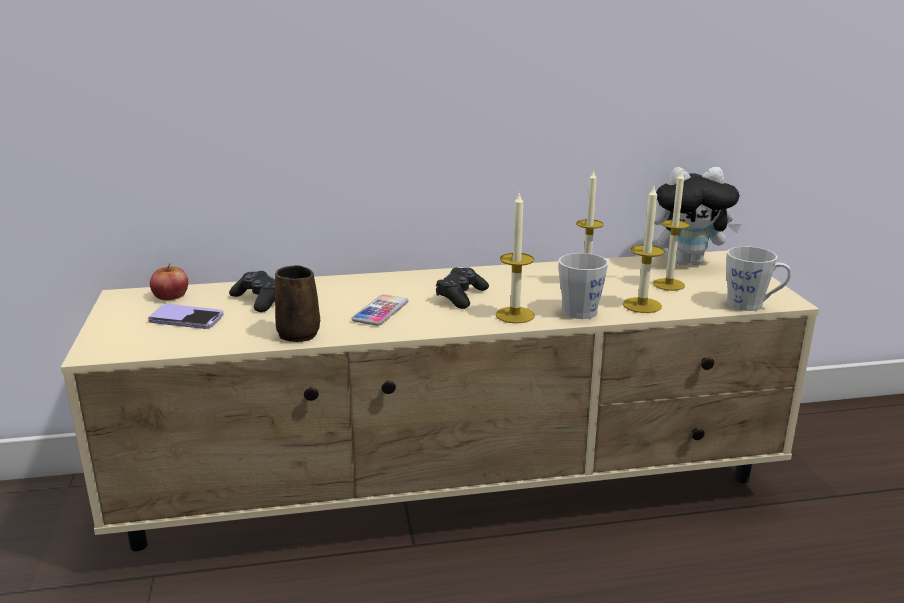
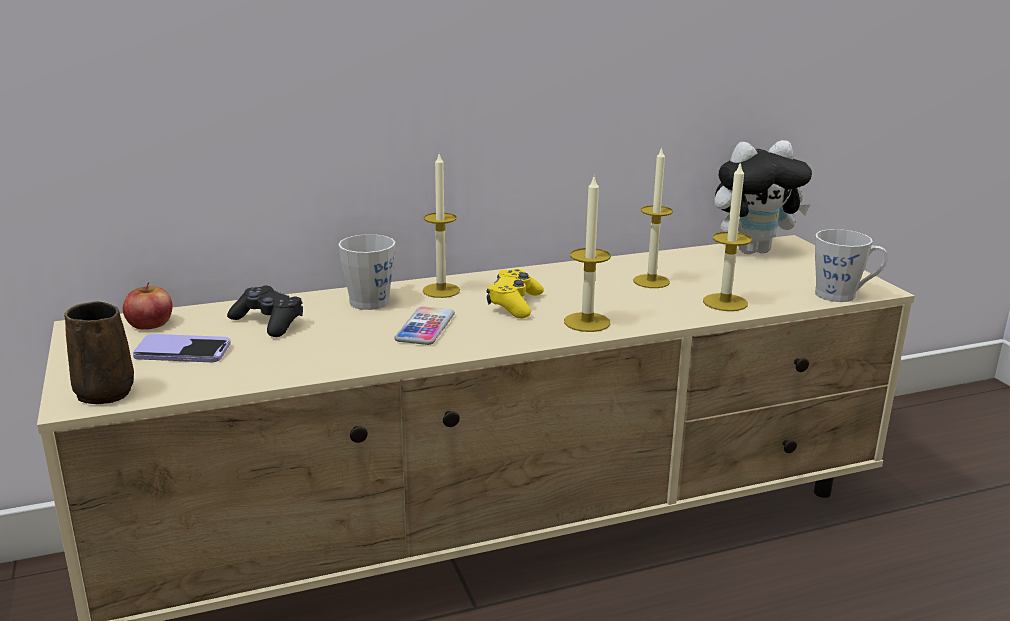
camera: 10 degrees left, 0 degrees up
(297, 333) = (333, 360): brown mug -> brown mug (103, 391)
(461, 296) = (514, 304): black game controller -> yellow game controller
(583, 309) = (661, 311): grey mug -> grey mug (374, 299)
(668, 284) = (743, 277): candle -> candle (441, 290)

